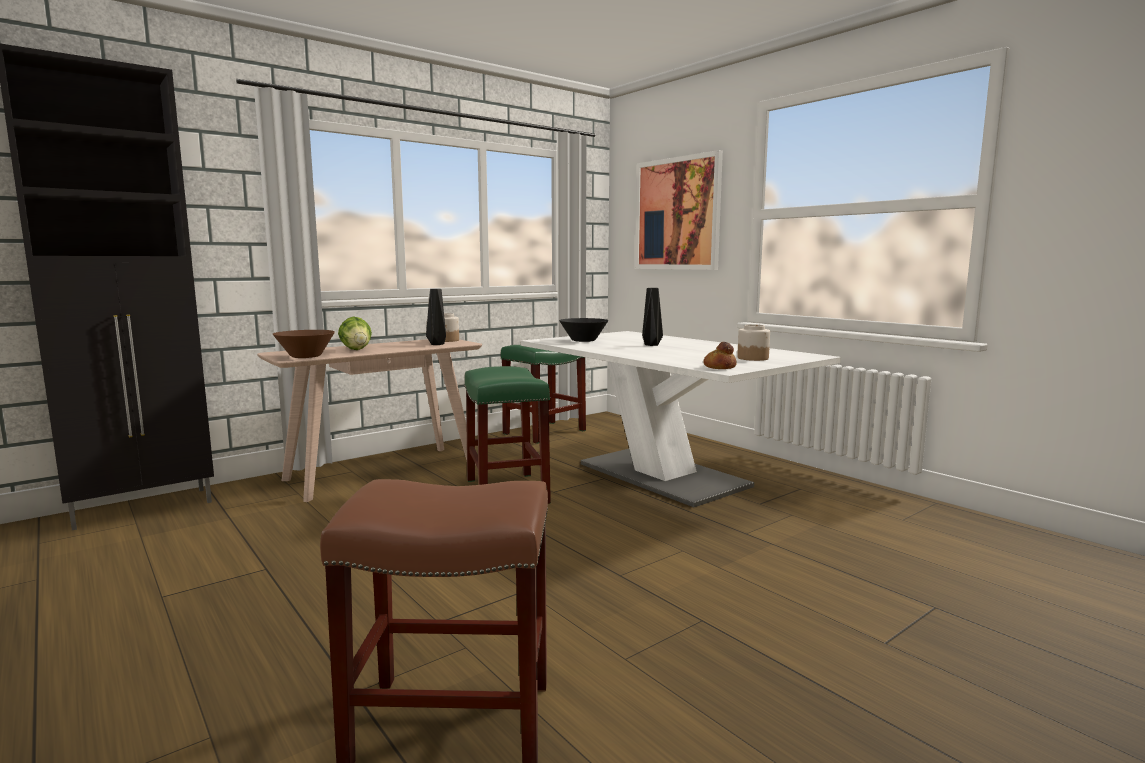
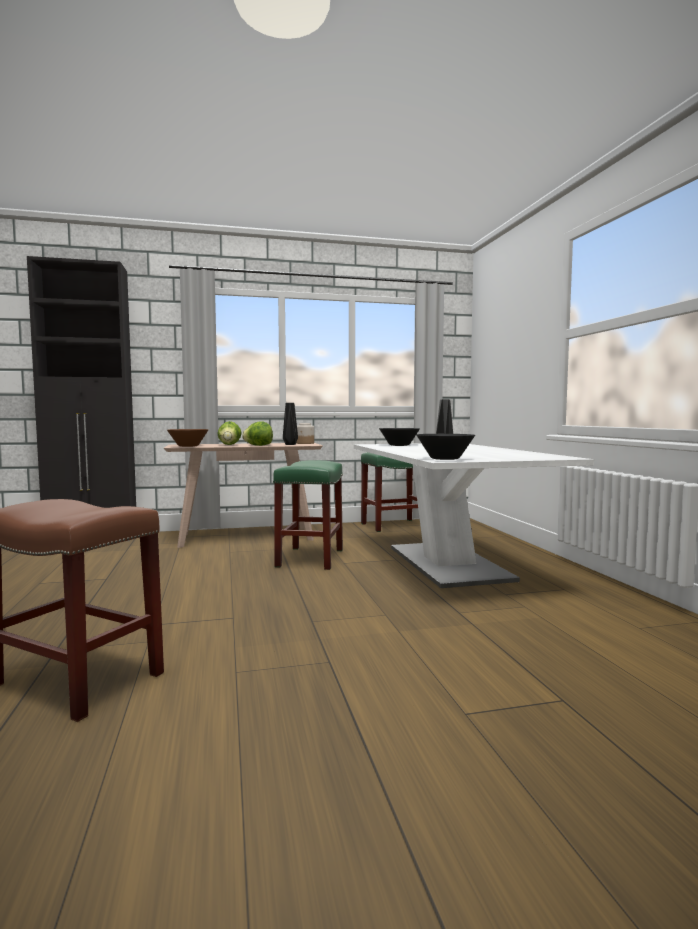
camera: 25 degrees right, 5 degrees down
(402, 349) = (258, 445): none -> lettuce
(677, 214) = (511, 342): picture -> none
(719, 367) = (444, 459): bread -> black bowl
(753, 358) = (499, 456): jar -> none

